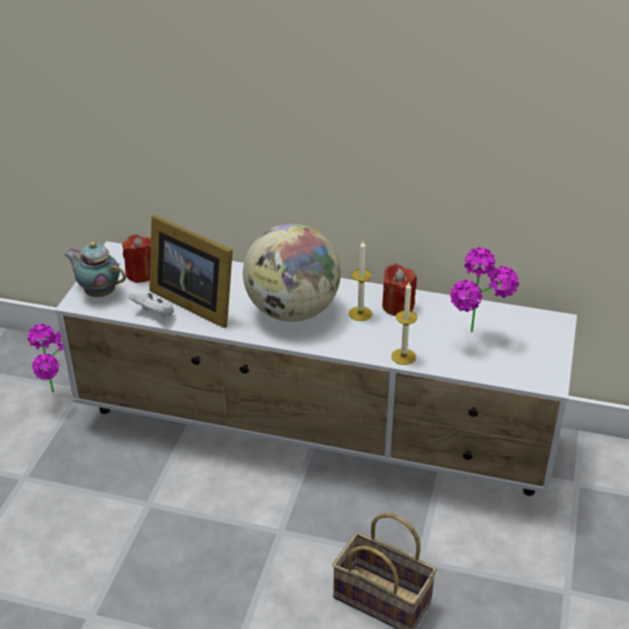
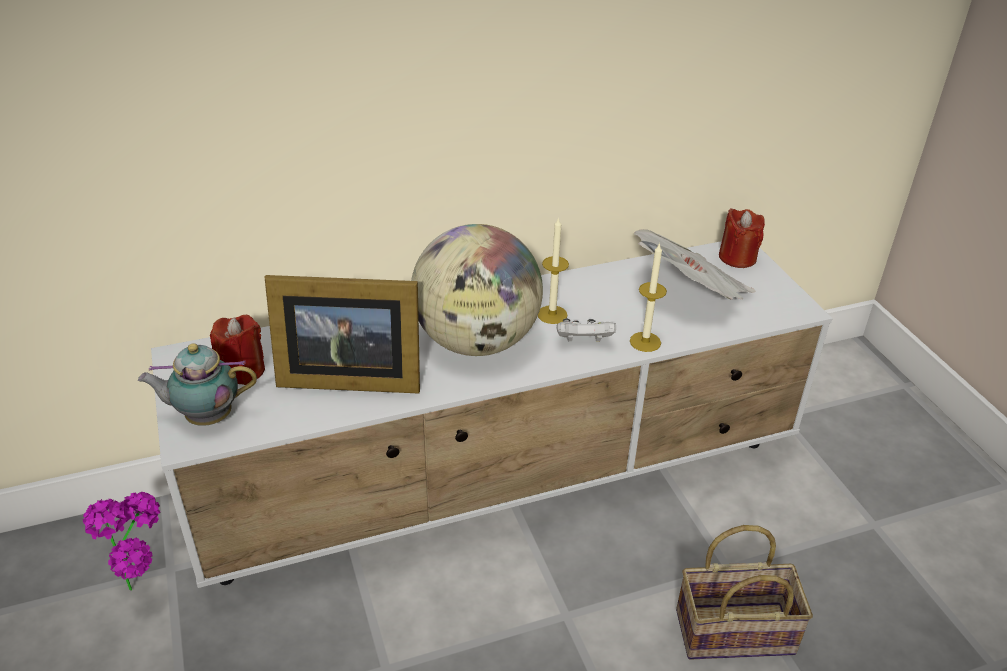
camera: 35 degrees left, 0 degrees up
(154, 314) = (312, 414): white game controller -> white game controller (583, 342)
(397, 306) = (581, 292): red candle -> red candle (737, 257)
(477, 338) = (691, 293): potted plant -> newspaper

